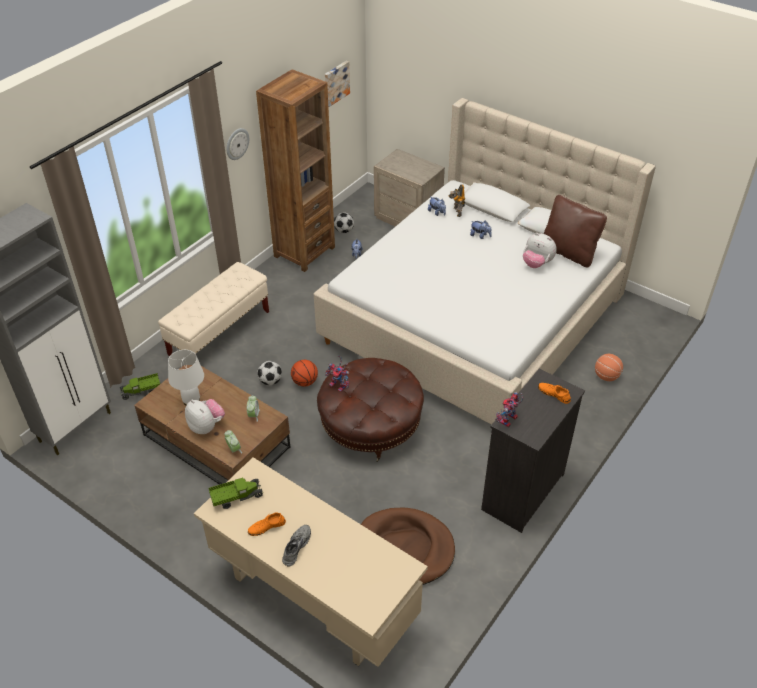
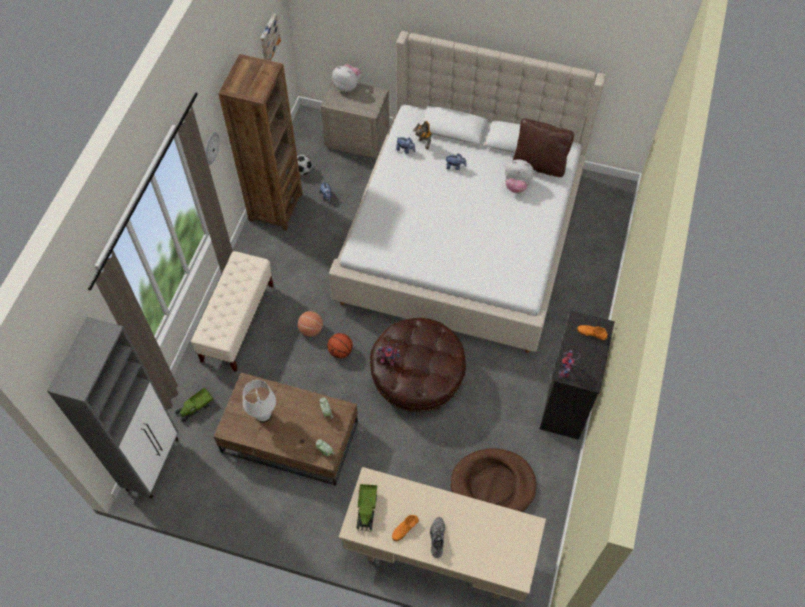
camera: 20 degrees left, 15 degrees up
(206, 426) = (290, 437): plush toy -> plush toy (347, 86)
(236, 497) = (367, 509): toy truck -> toy truck turned 135 degrees clockwise
(270, 381) = (309, 360): football -> none
(606, 376) = (594, 266): basketball -> basketball (311, 329)

